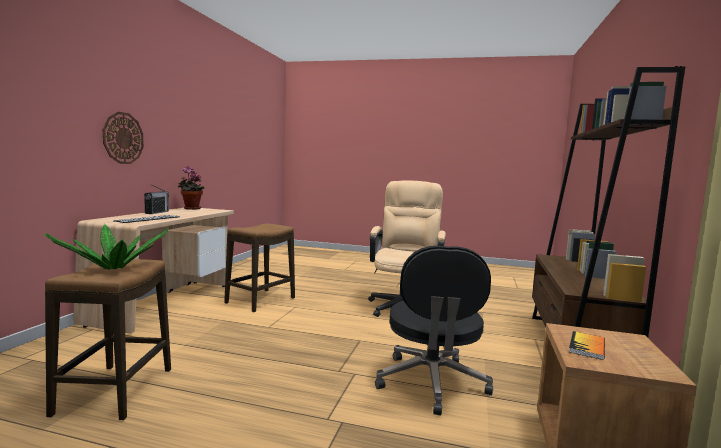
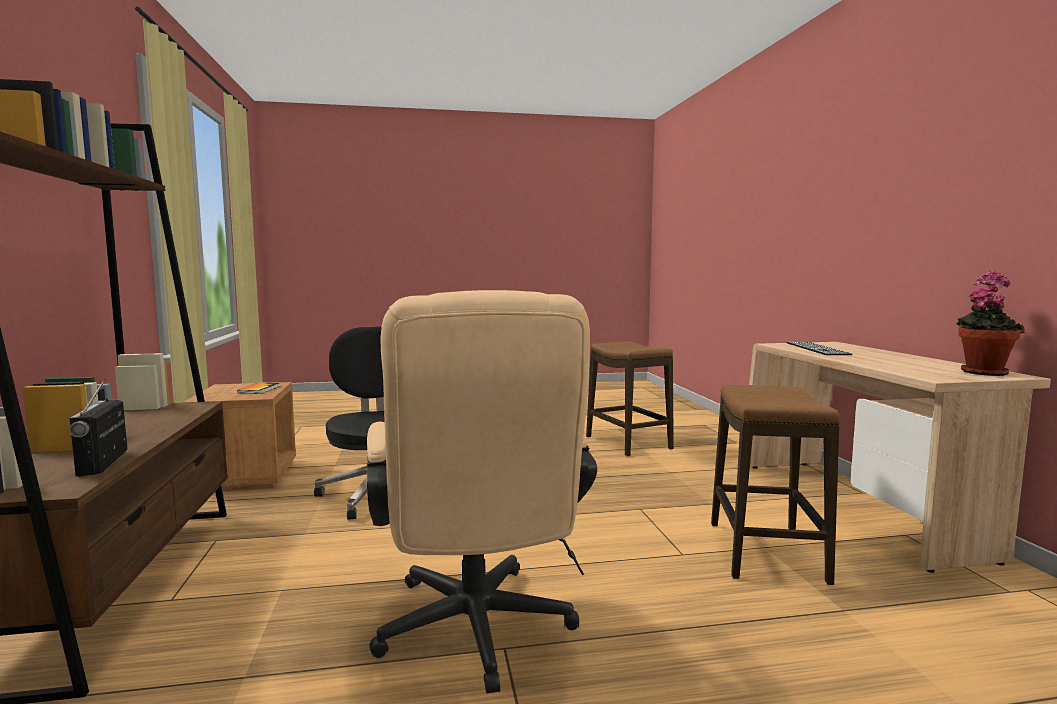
camera: 155 degrees right, 0 degrees up
(113, 268) = (631, 346): potted plant -> none
(123, 138) = (906, 227): wall clock -> none
(157, 212) = (912, 357): radio -> radio (103, 463)

